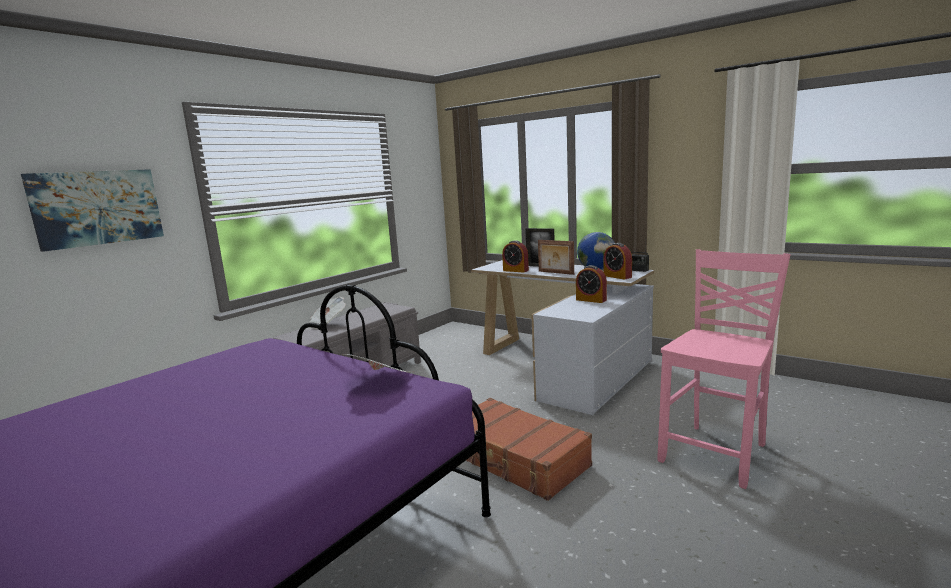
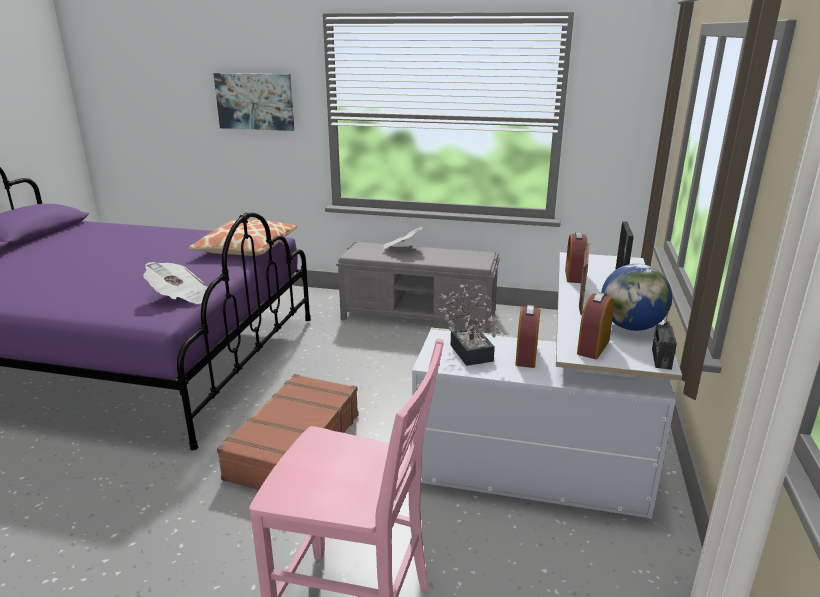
camera: 65 degrees right, 10 degrees up
(274, 353) = (246, 248): none -> pillow
(574, 309) = (469, 350): none -> potted plant

